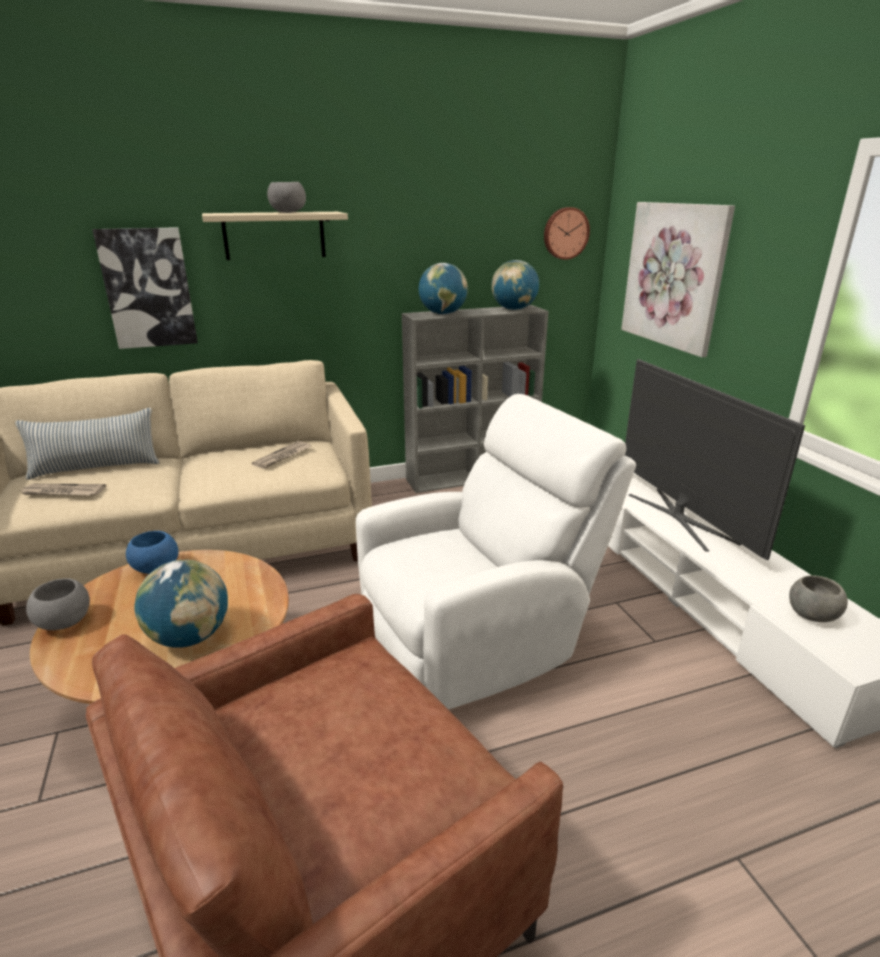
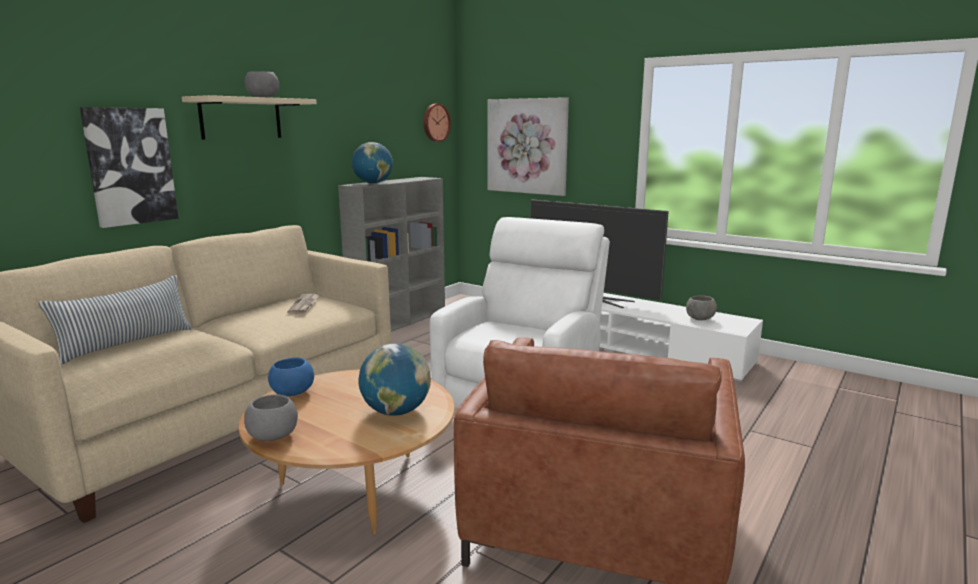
camera: 35 degrees left, 10 degrees down
(62, 492) = (131, 361): newspaper -> none
(514, 309) = (417, 179): globe -> none

